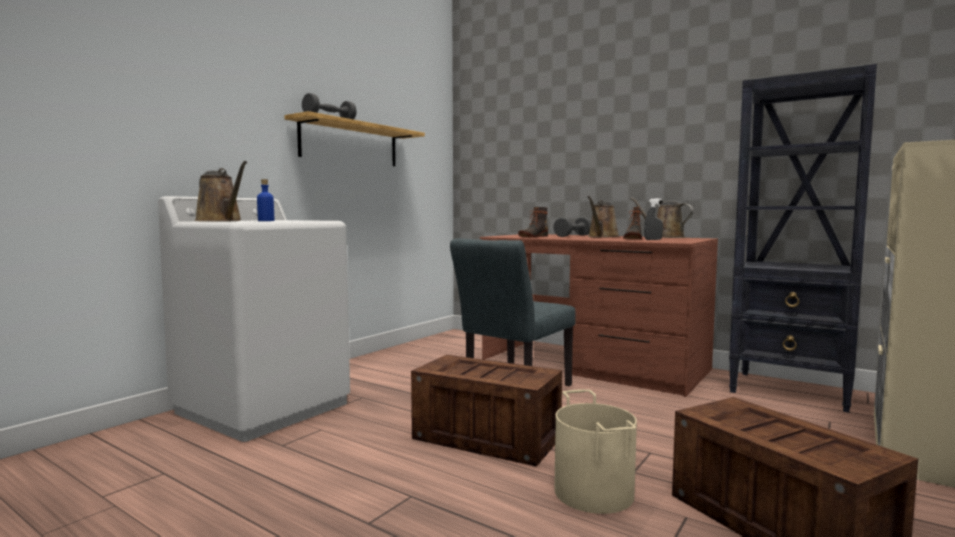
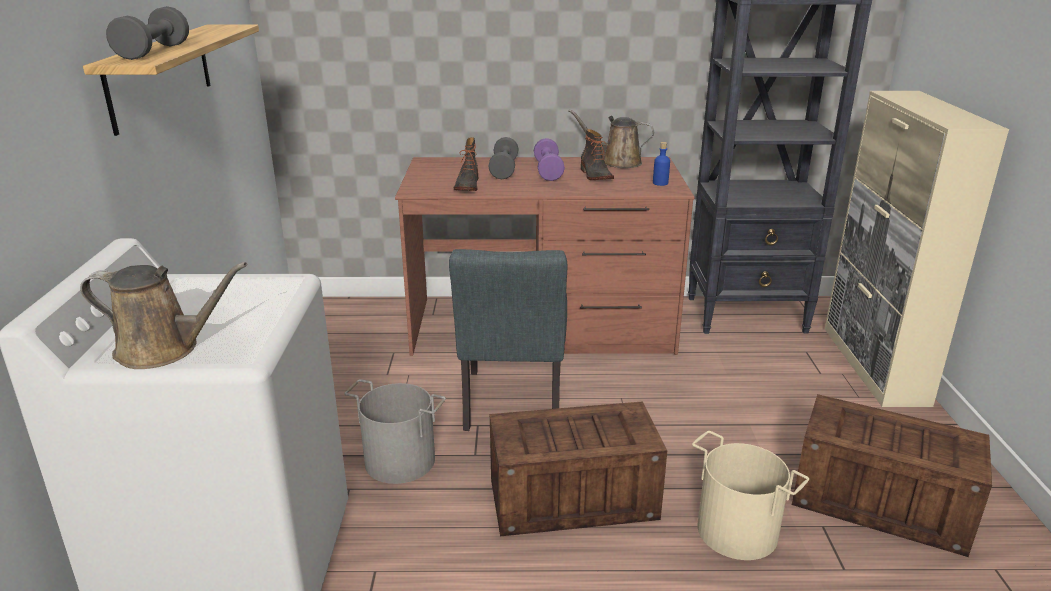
camera: 35 degrees left, 20 degrees up
(266, 221) = (229, 321): blue bottle -> blue bottle (660, 183)
(406, 395) = (399, 461): none -> grey bucket
(602, 237) = (548, 171): brown watering can -> purple dumbbell
(653, 239) = (630, 182): grey spray bottle -> none

